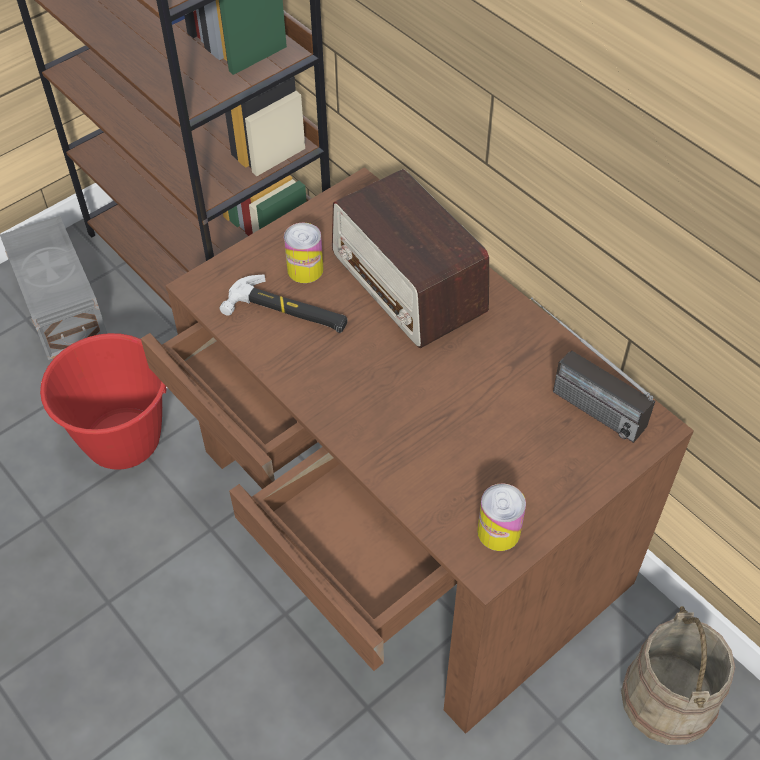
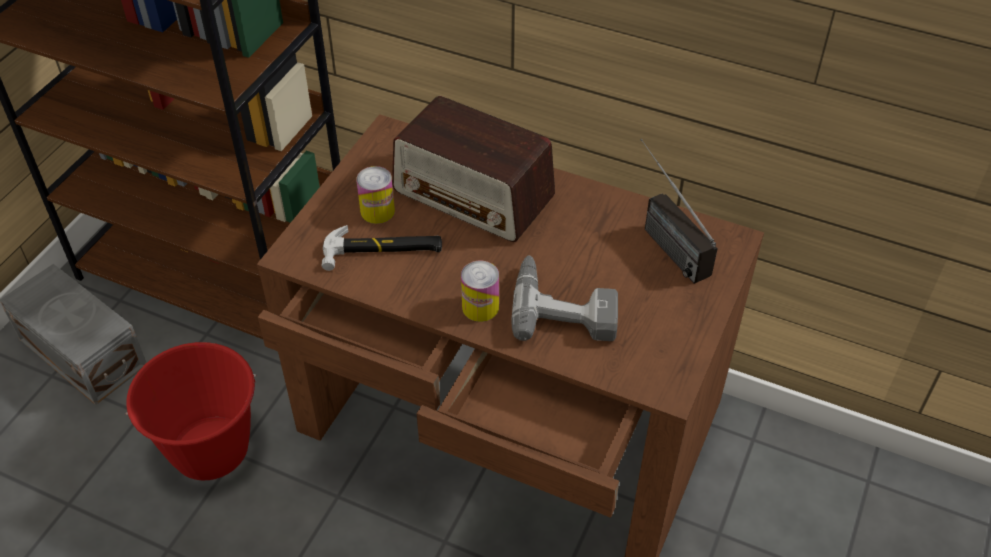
camera: 25 degrees left, 5 degrees down
(430, 435) = (564, 306): none -> power drill
(498, 531) = (663, 360): can -> can (480, 307)
(575, 397) = (661, 238): radio -> radio turned 45 degrees clockwise
(669, 698) = (794, 480): beige bucket -> none

